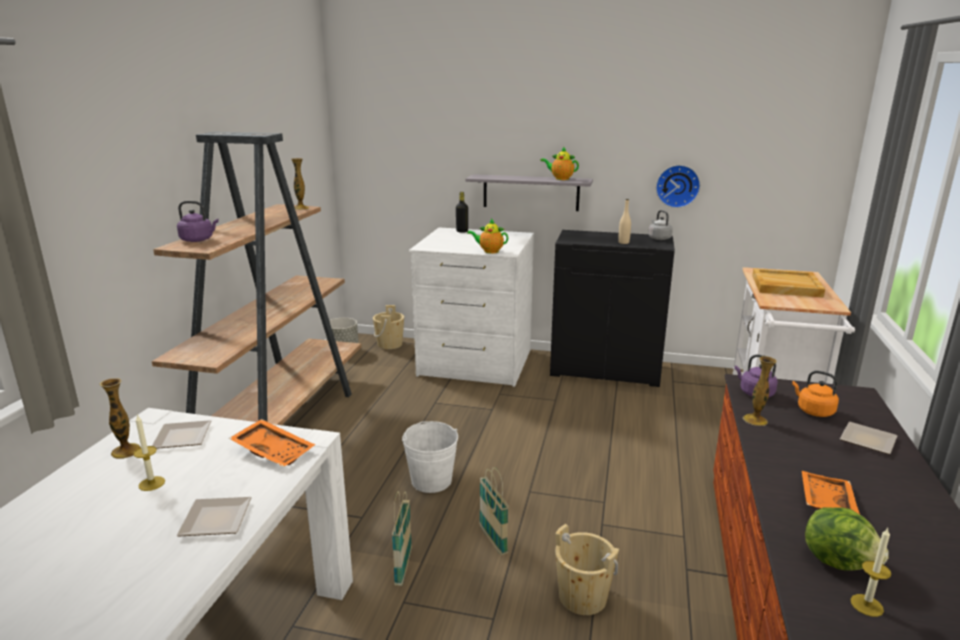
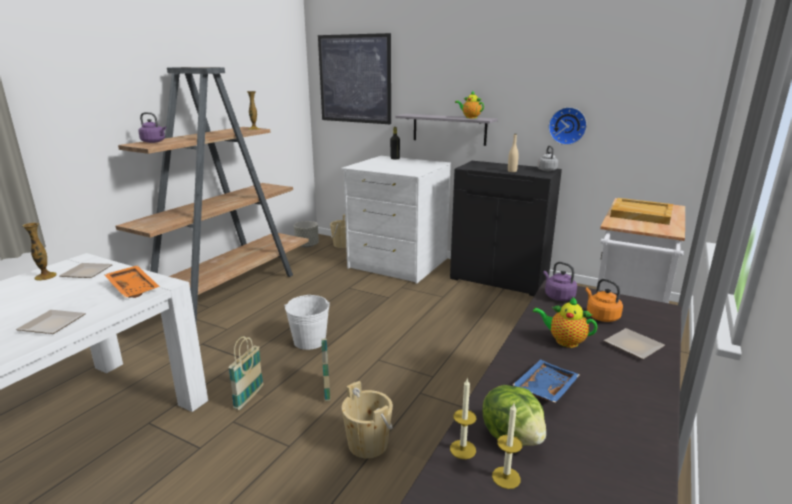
camera: 15 degrees right, 0 degrees up
(151, 483) = (39, 297): candle -> candle (462, 449)
(399, 131) = (354, 79): none -> picture
(489, 251) = (400, 172): teapot -> teapot (564, 341)
(755, 420) = (538, 316): vase -> none
(824, 502) = (544, 388): orange tray -> blue tray

